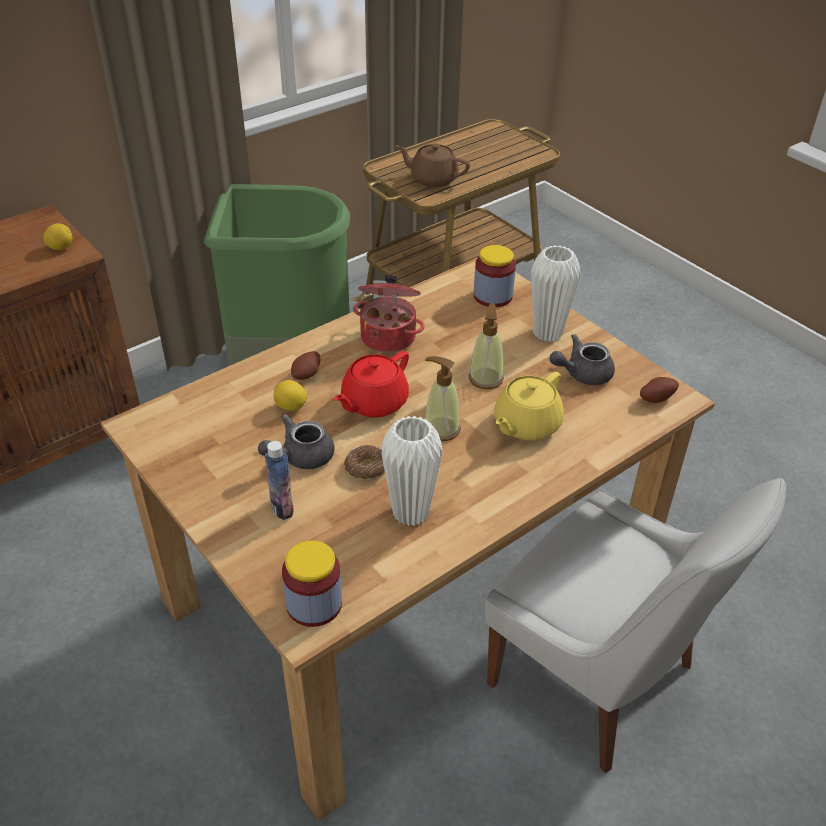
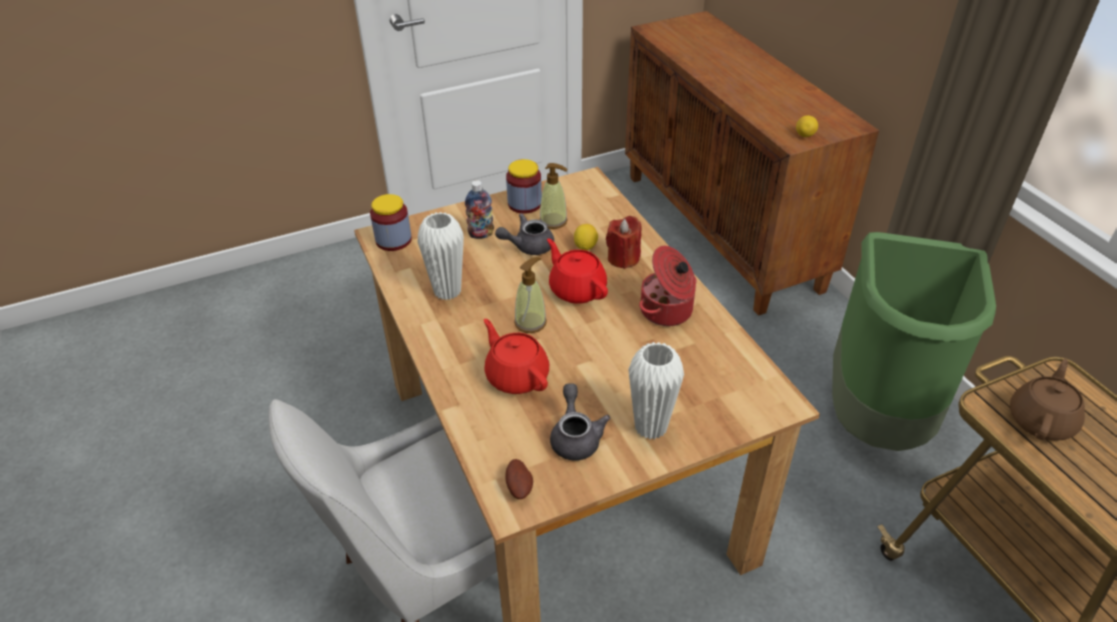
camera: 105 degrees right, 0 degrees up
(300, 457) = (528, 246): grey teapot -> grey teapot turned 90 degrees counterclockwise
(307, 375) = (623, 258): potato -> red candle
(366, 468) = (502, 276): donut -> none
(486, 378) = (588, 363): soap dispenser -> soap dispenser (553, 221)
(493, 296) = (726, 398): jar -> jar (524, 204)
(525, 425) = (516, 376): yellow teapot -> red teapot

